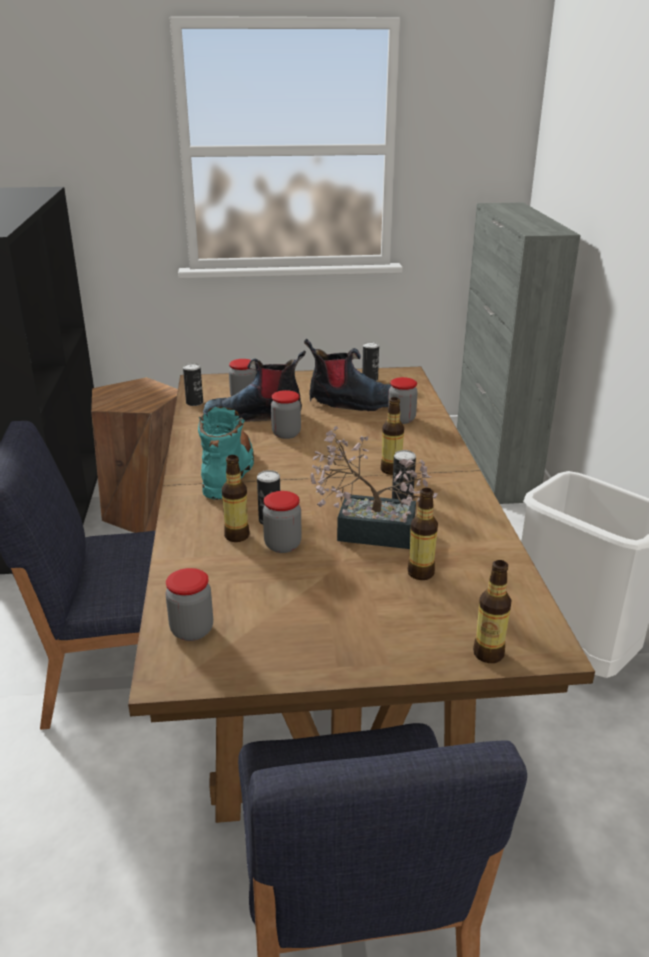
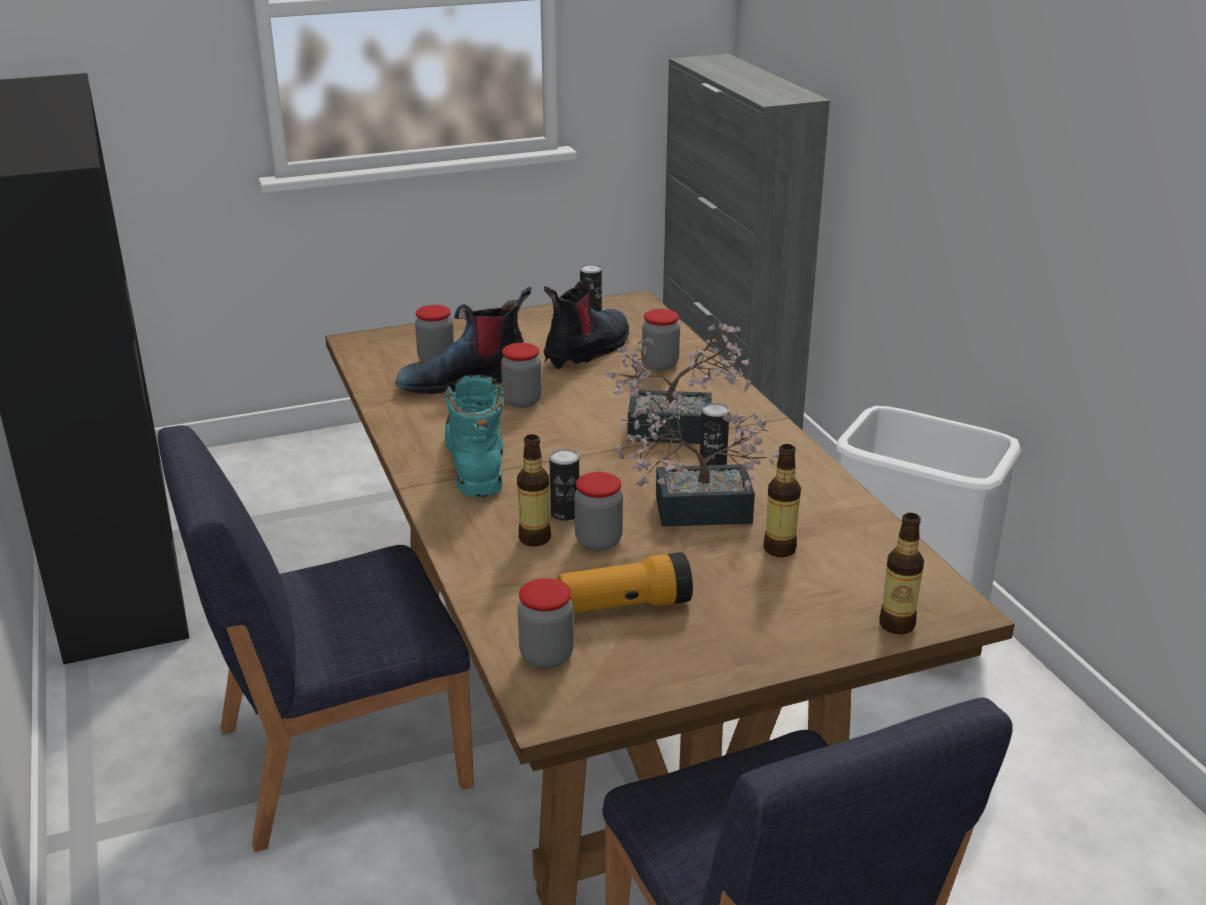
camera: 15 degrees left, 0 degrees up
(148, 511) = (269, 539): brown stool -> none
(194, 403) = (371, 373): can -> none
(274, 599) = (624, 605): none -> flashlight
(354, 403) = (588, 350): boot -> boot turned 45 degrees counterclockwise
(391, 470) = (681, 431): bottle -> potted plant

